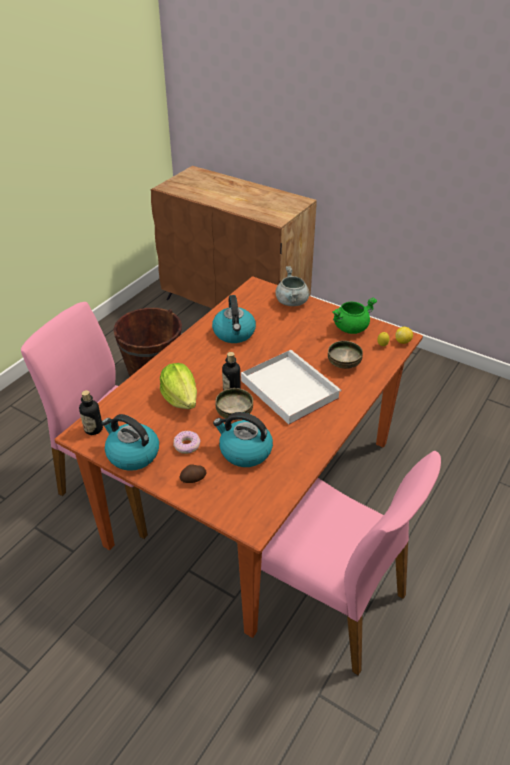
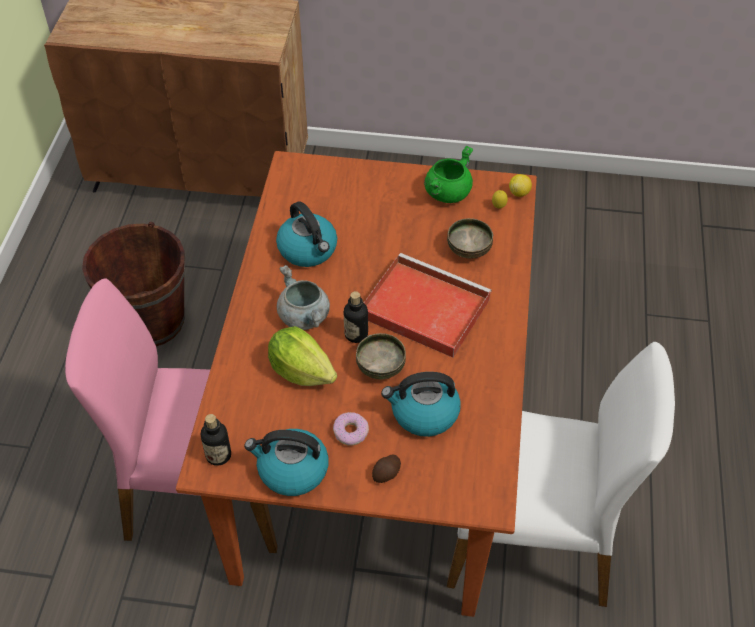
camera: 25 degrees left, 10 degrees up
(287, 388) = (422, 308): white tray -> red tray
(292, 302) = (353, 176): grey cooking pot -> grey cooking pot (305, 317)
(329, 601) = (534, 536): pink chair -> white chair

